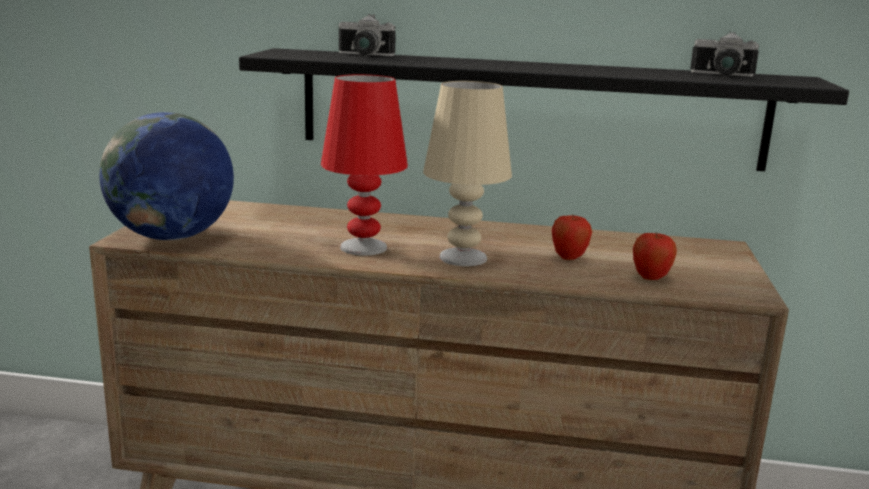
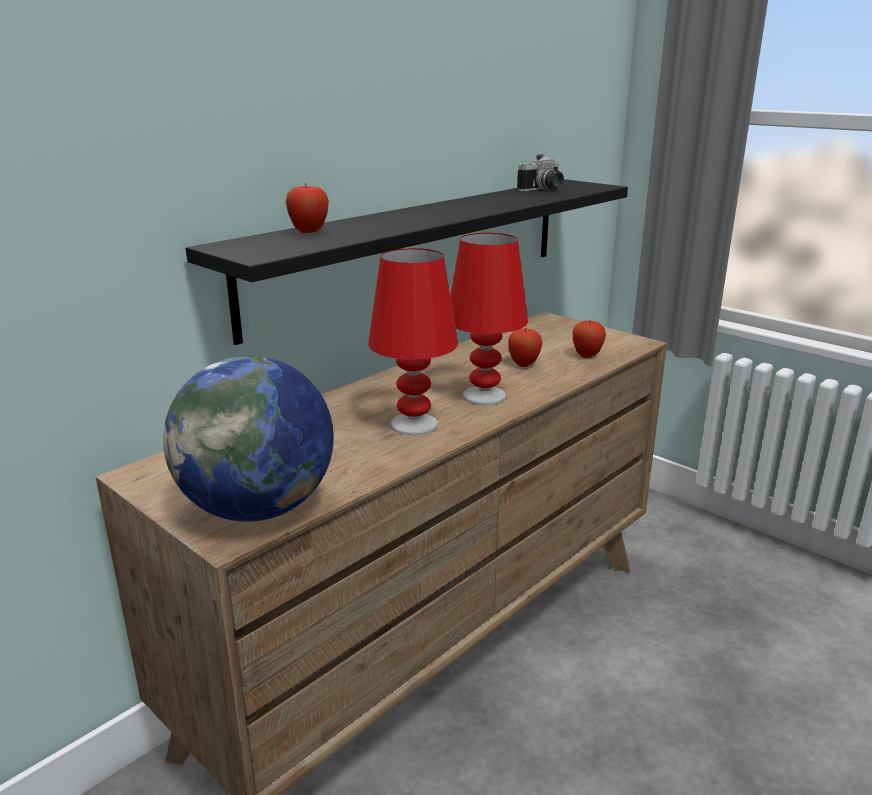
camera: 55 degrees left, 5 degrees up
(363, 55) = (309, 232): camera -> apple
(463, 257) = (484, 396): beige table lamp -> red table lamp

